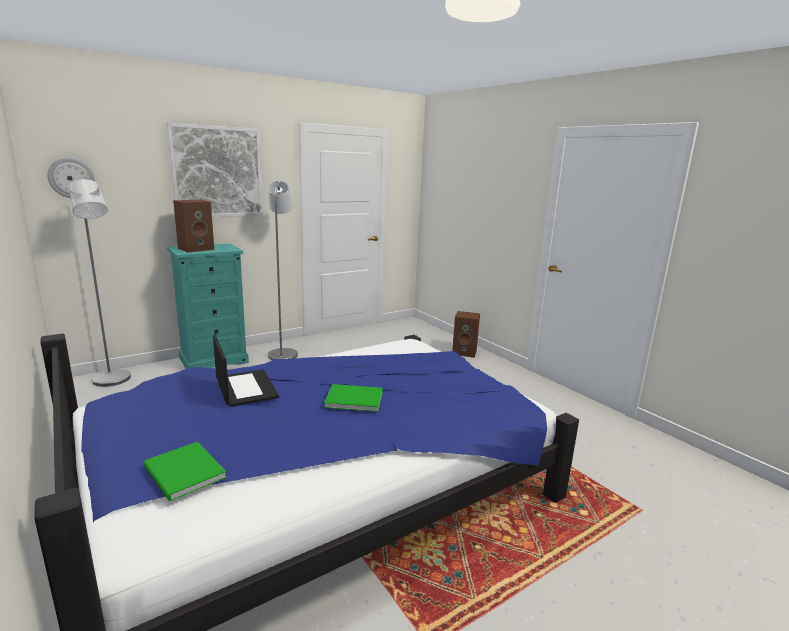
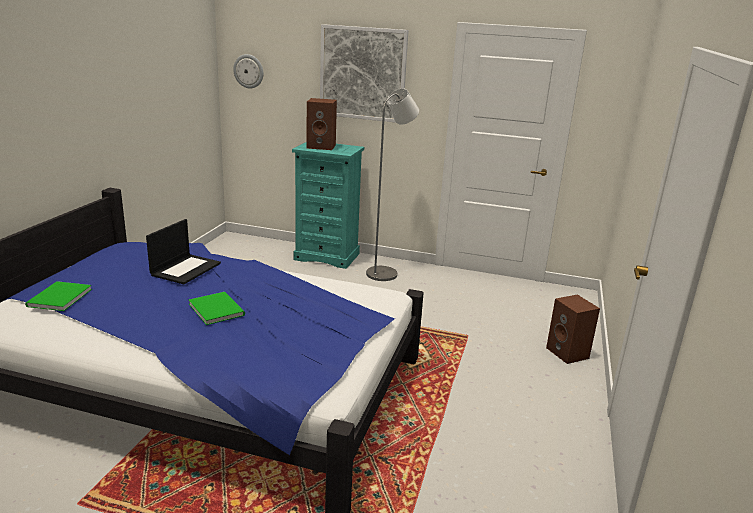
camera: 50 degrees right, 5 degrees up
(113, 381) = (246, 245): grey floor lamp -> none

